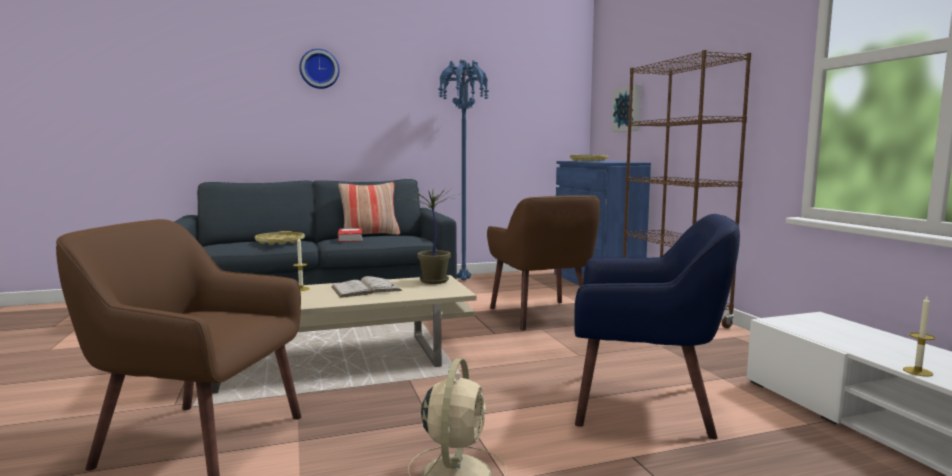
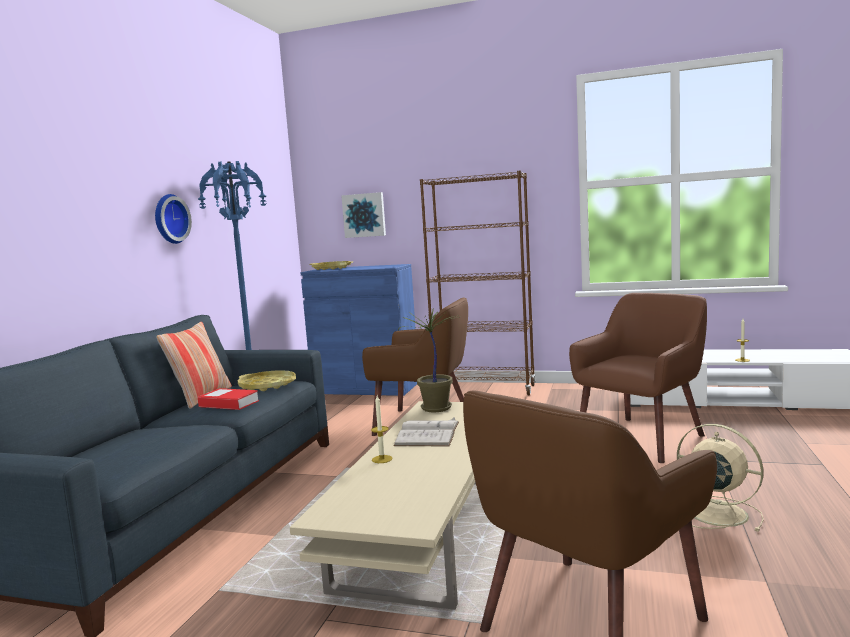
camera: 55 degrees left, 0 degrees up
(280, 242) = (168, 435): yellow tray -> yellow tray (267, 385)
(319, 69) = (62, 167): wall clock -> wall clock (169, 219)
(644, 404) = (642, 438): blue armchair -> brown armchair

